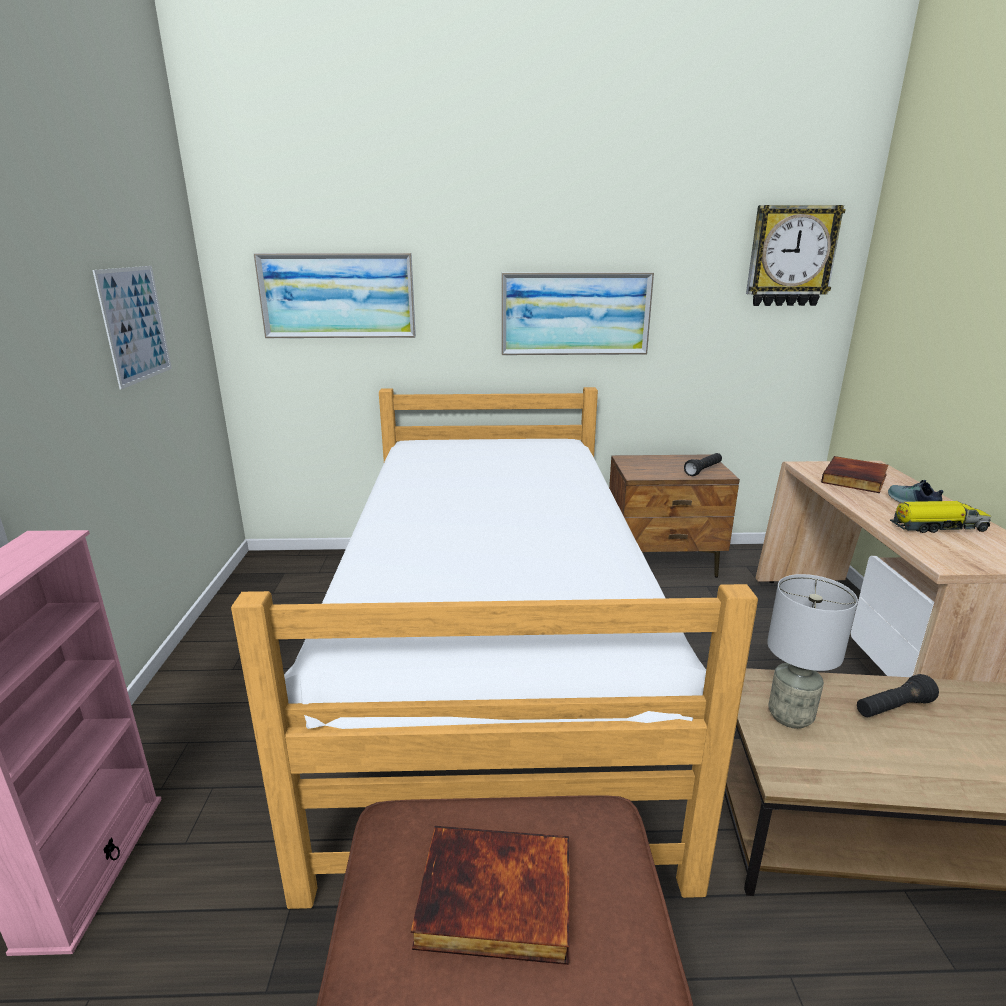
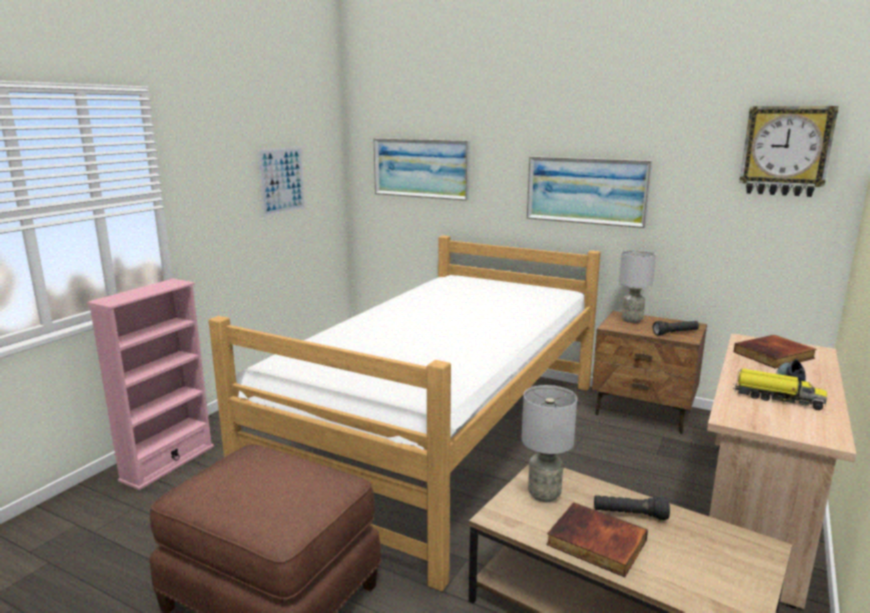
camera: 30 degrees right, 5 degrees down
(494, 900) = (254, 485): book -> book (595, 543)
(645, 463) = (631, 320): none -> grey table lamp

